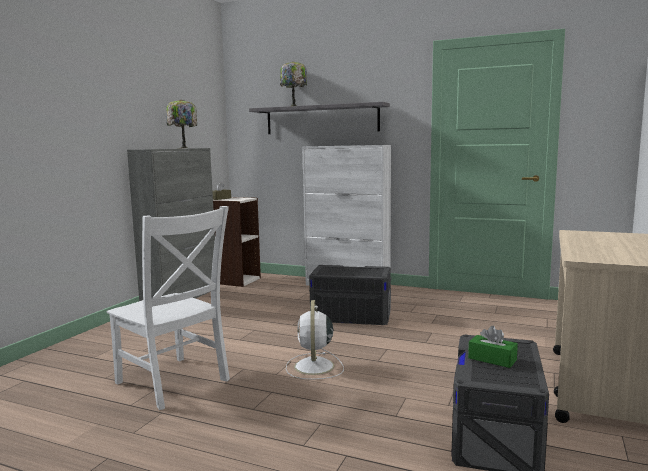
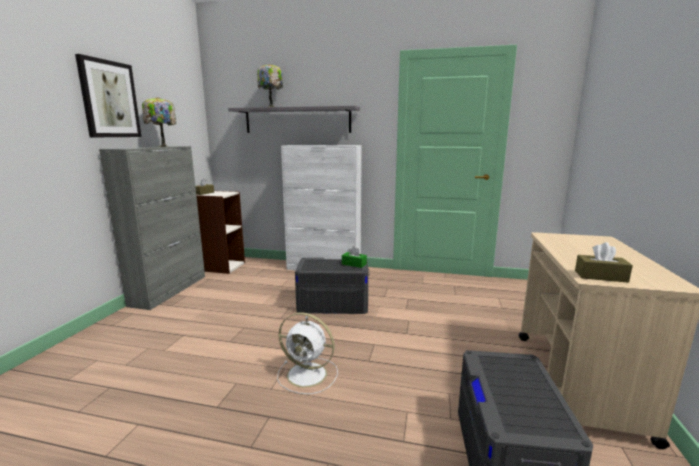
camera: 10 degrees left, 5 degrees up
(138, 103) = (109, 99): none -> picture
(174, 383) = (160, 413): white chair -> none
(314, 367) = (308, 375): white fan -> white fan turned 60 degrees counterclockwise
(492, 359) = (510, 390): green tissue box -> green tissue box (354, 264)
(592, 257) = (600, 276): none -> brown tissue box

